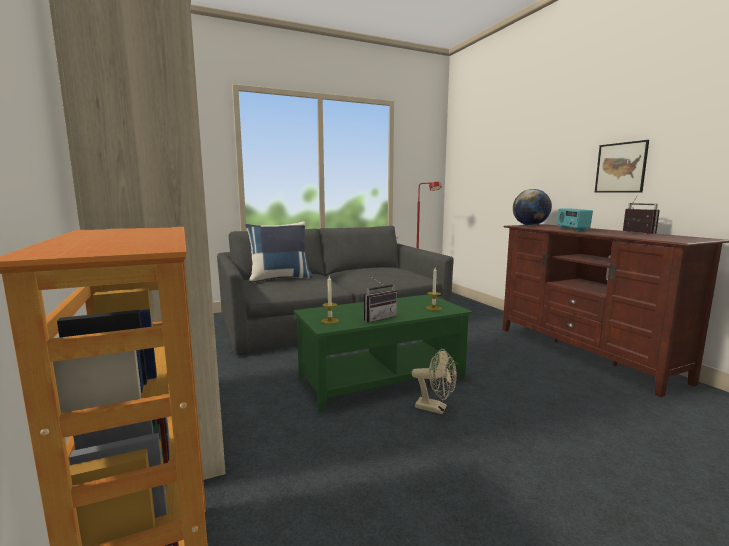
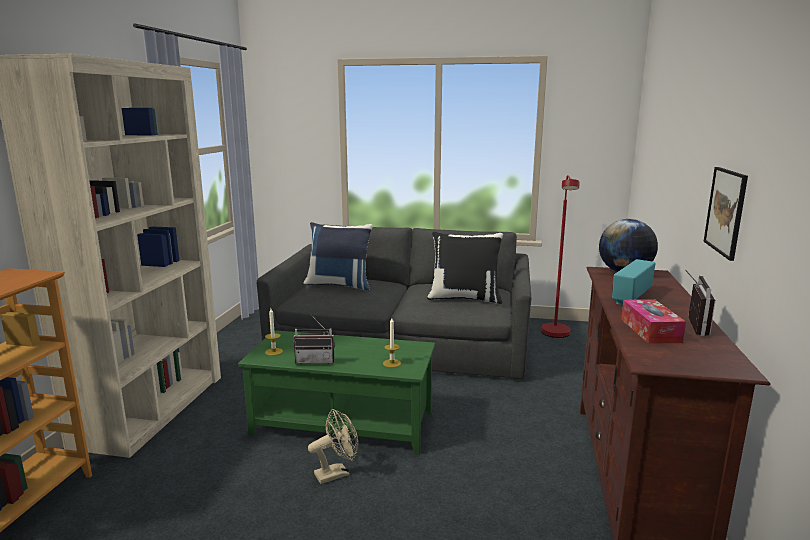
camera: 35 degrees right, 5 degrees up
(389, 272) = (465, 298): none -> black pillow
(435, 408) = (336, 473): beige fan -> beige fan turned 90 degrees counterclockwise
(630, 235) = (650, 330): none -> tissue box

